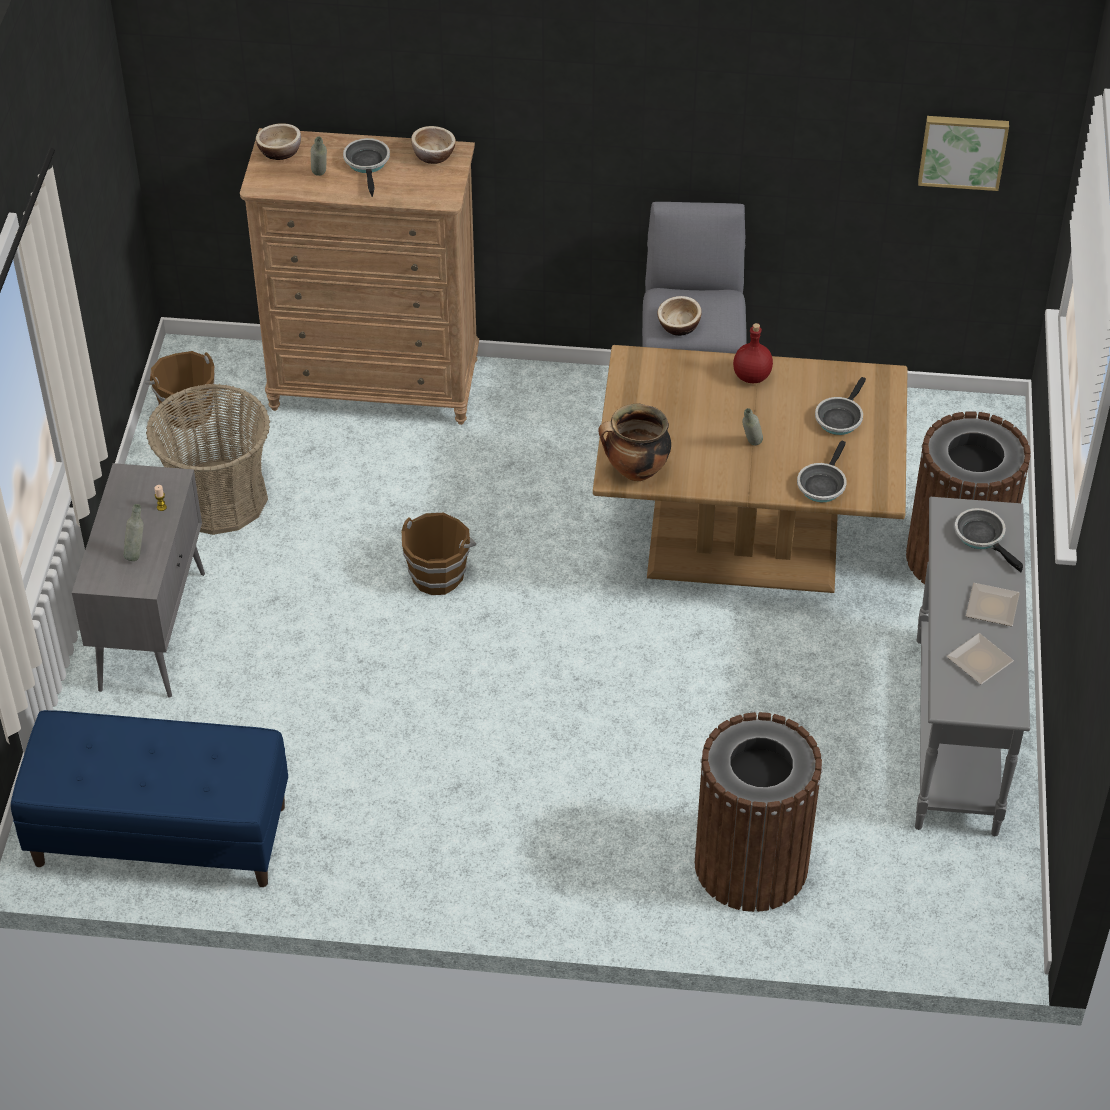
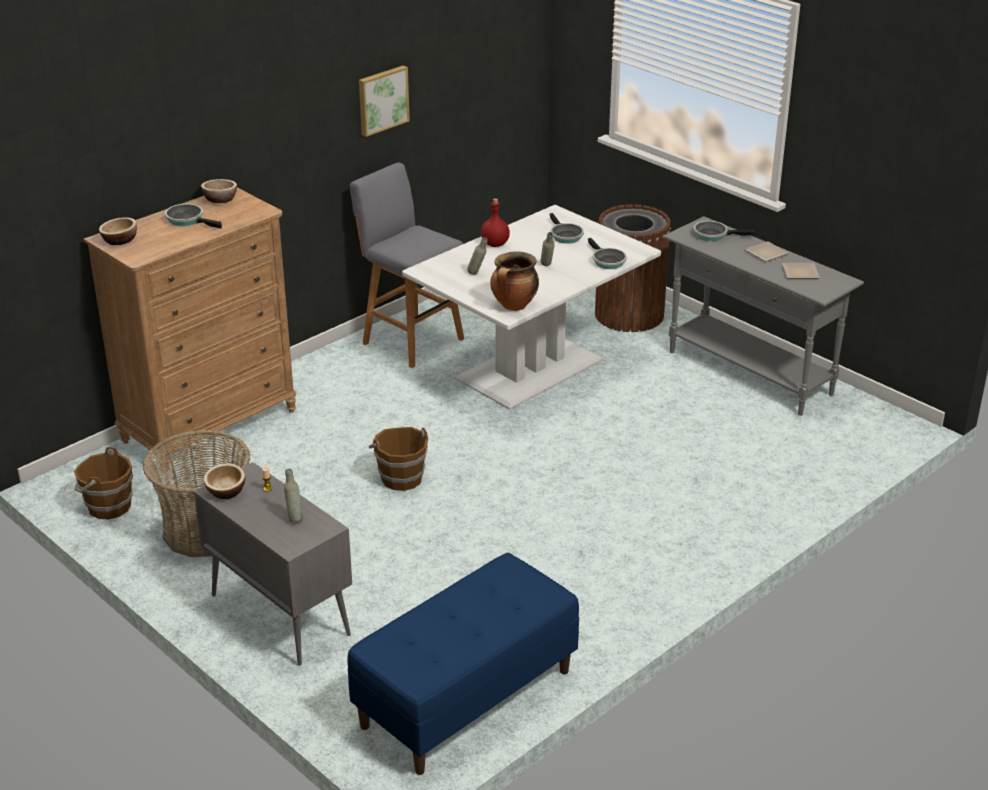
camera: 50 degrees left, 15 degrees down
(320, 176) = (169, 237): grey bottle -> grey bottle (477, 274)
(679, 326) = (418, 249): bowl -> bowl (226, 491)
(743, 547) = (531, 369): brown dining table -> white dining table
(750, 864) = (765, 478): brown trash can -> none
(963, 150) = (500, 70): picture -> picture (382, 100)

